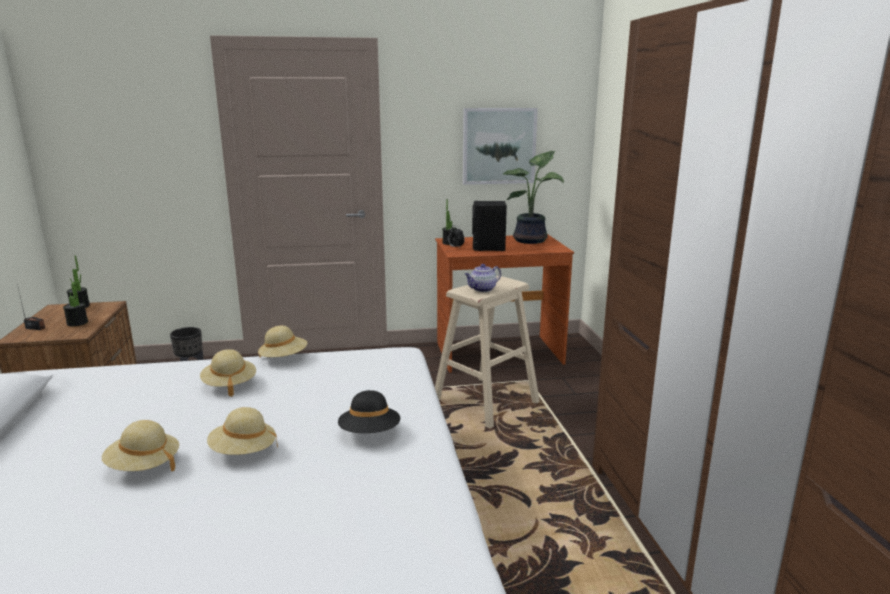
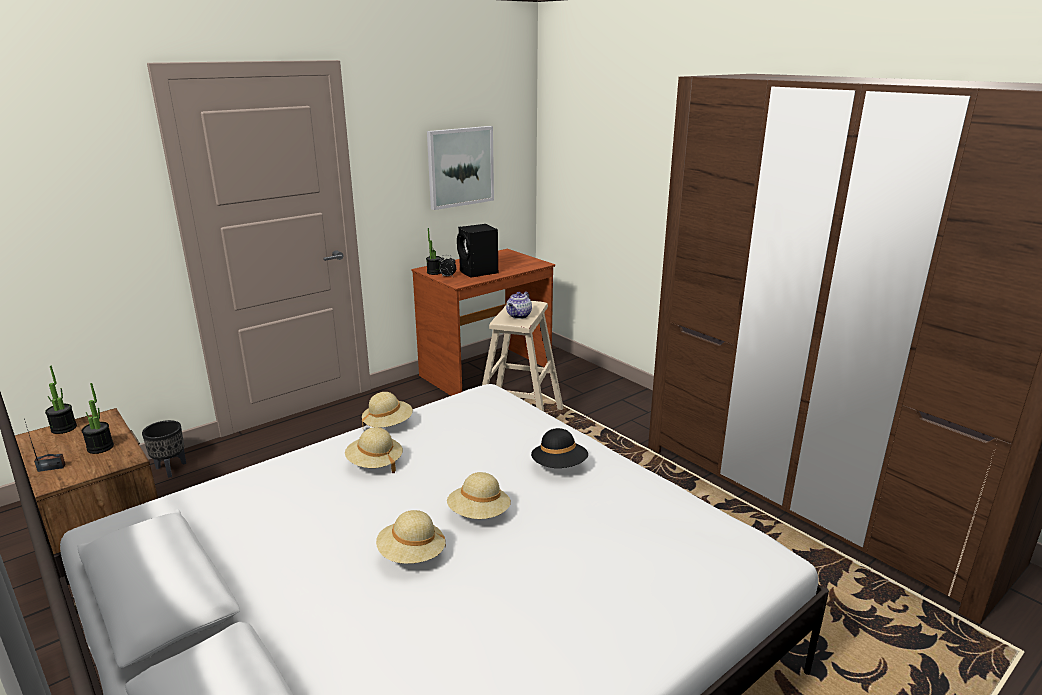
camera: 30 degrees left, 5 degrees up
(532, 240) = (504, 257): potted plant -> none

